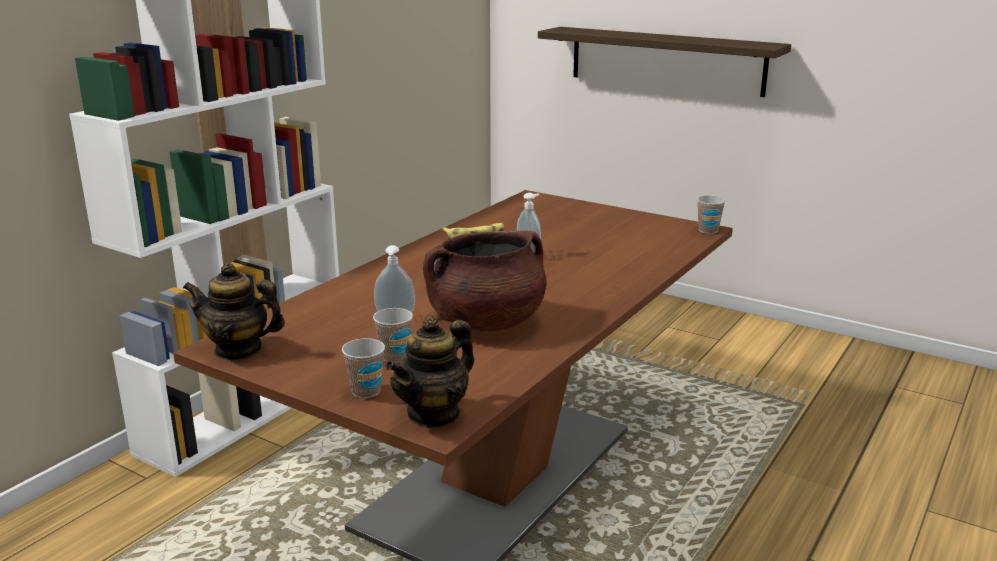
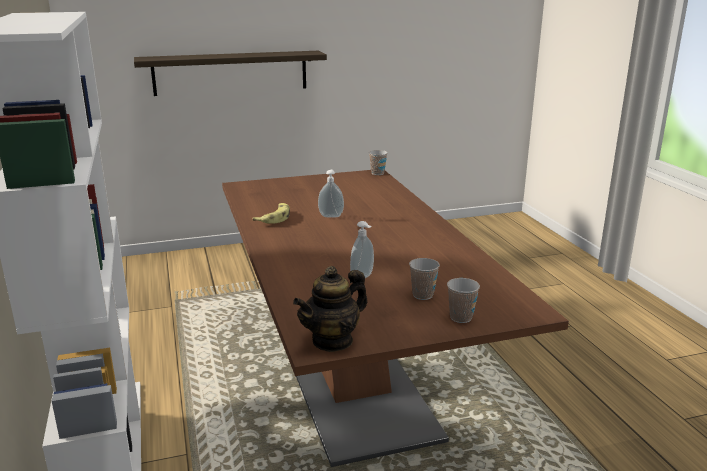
camera: 50 degrees left, 0 degrees up
(434, 414) = (516, 308): teapot -> none
(486, 322) = (411, 257): brown cooking pot -> none

